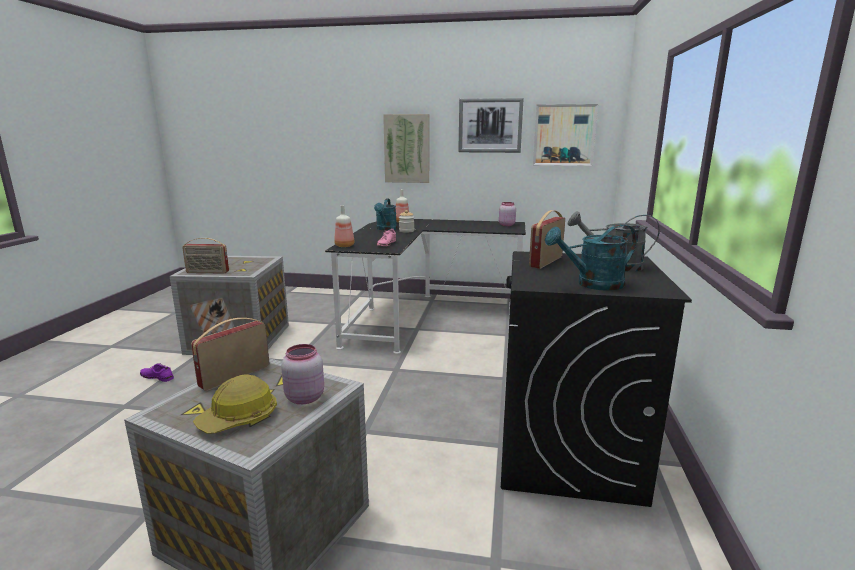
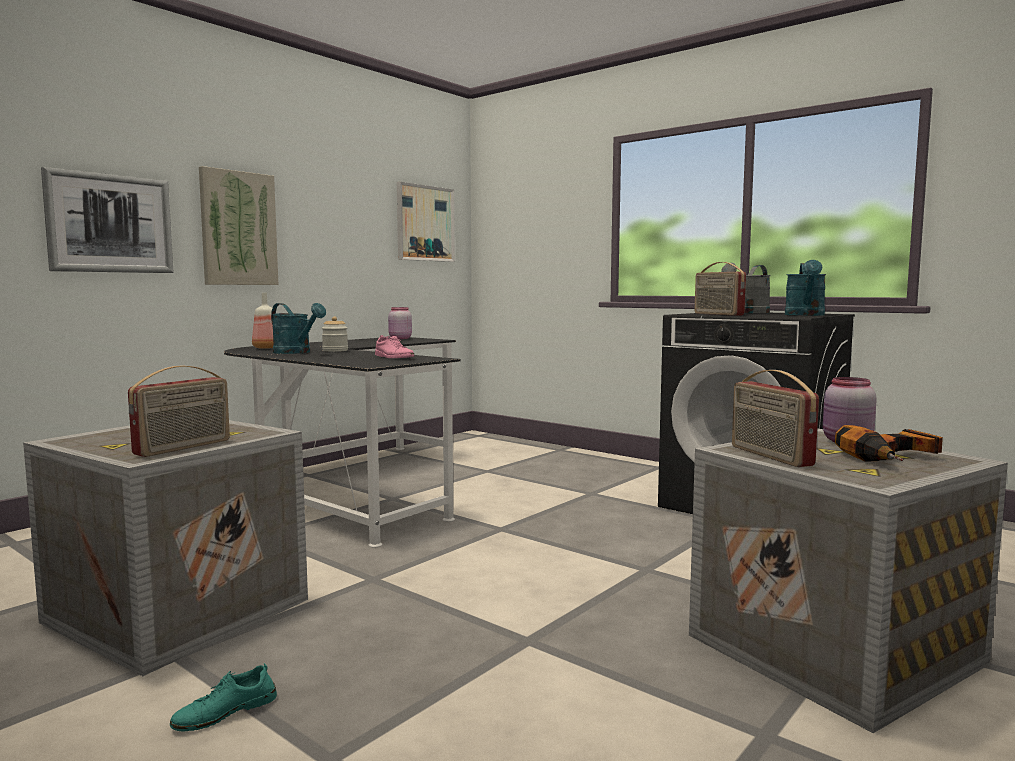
camera: 60 degrees left, 10 degrees down
(157, 377) = (225, 712): purple shoe -> turquoise shoe
(239, 418) = (894, 459): hard hat -> power drill
(345, 245) = (361, 363): bottle -> none
(490, 125) = (349, 203): picture -> picture (110, 223)

